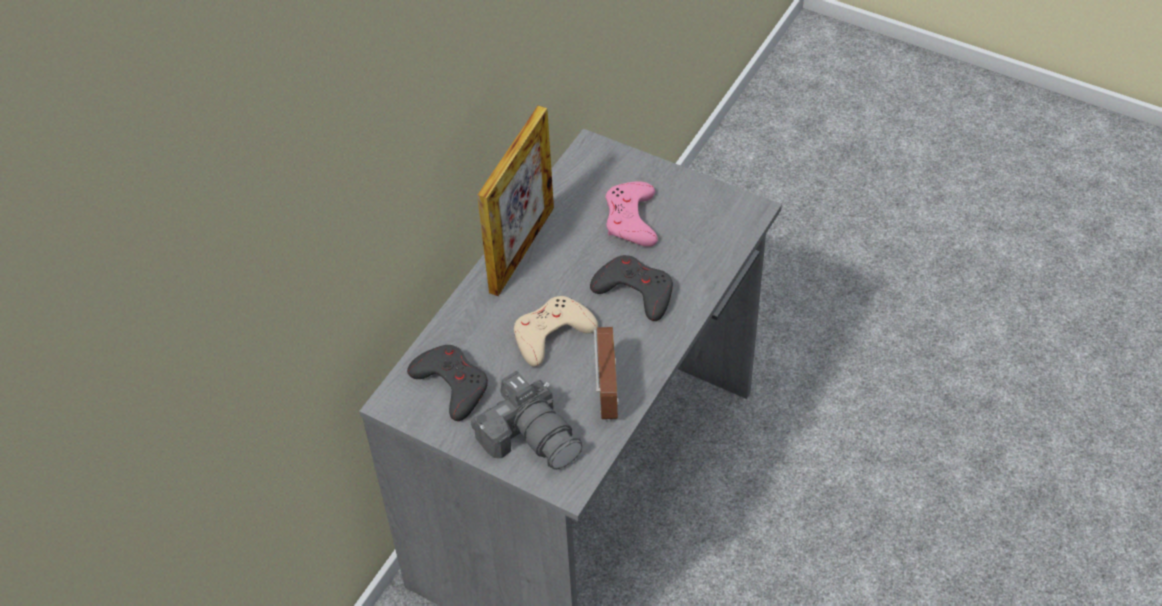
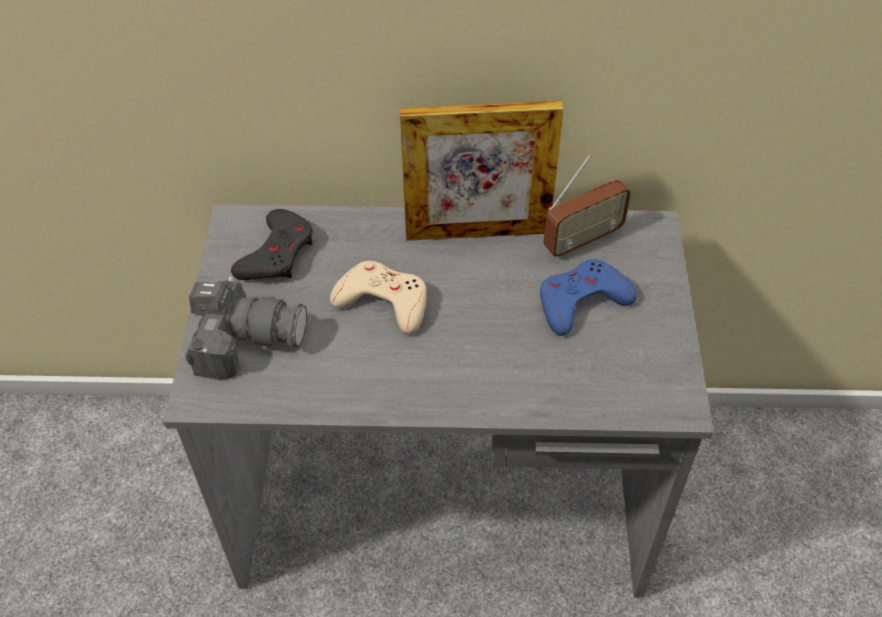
camera: 60 degrees right, 0 degrees up
(530, 436) = (244, 340): camera -> camera turned 105 degrees counterclockwise
(606, 391) = (334, 378): radio -> radio (582, 241)
(631, 219) = (581, 302): pink game controller -> blue game controller
(635, 291) = (484, 346): grey game controller -> none

